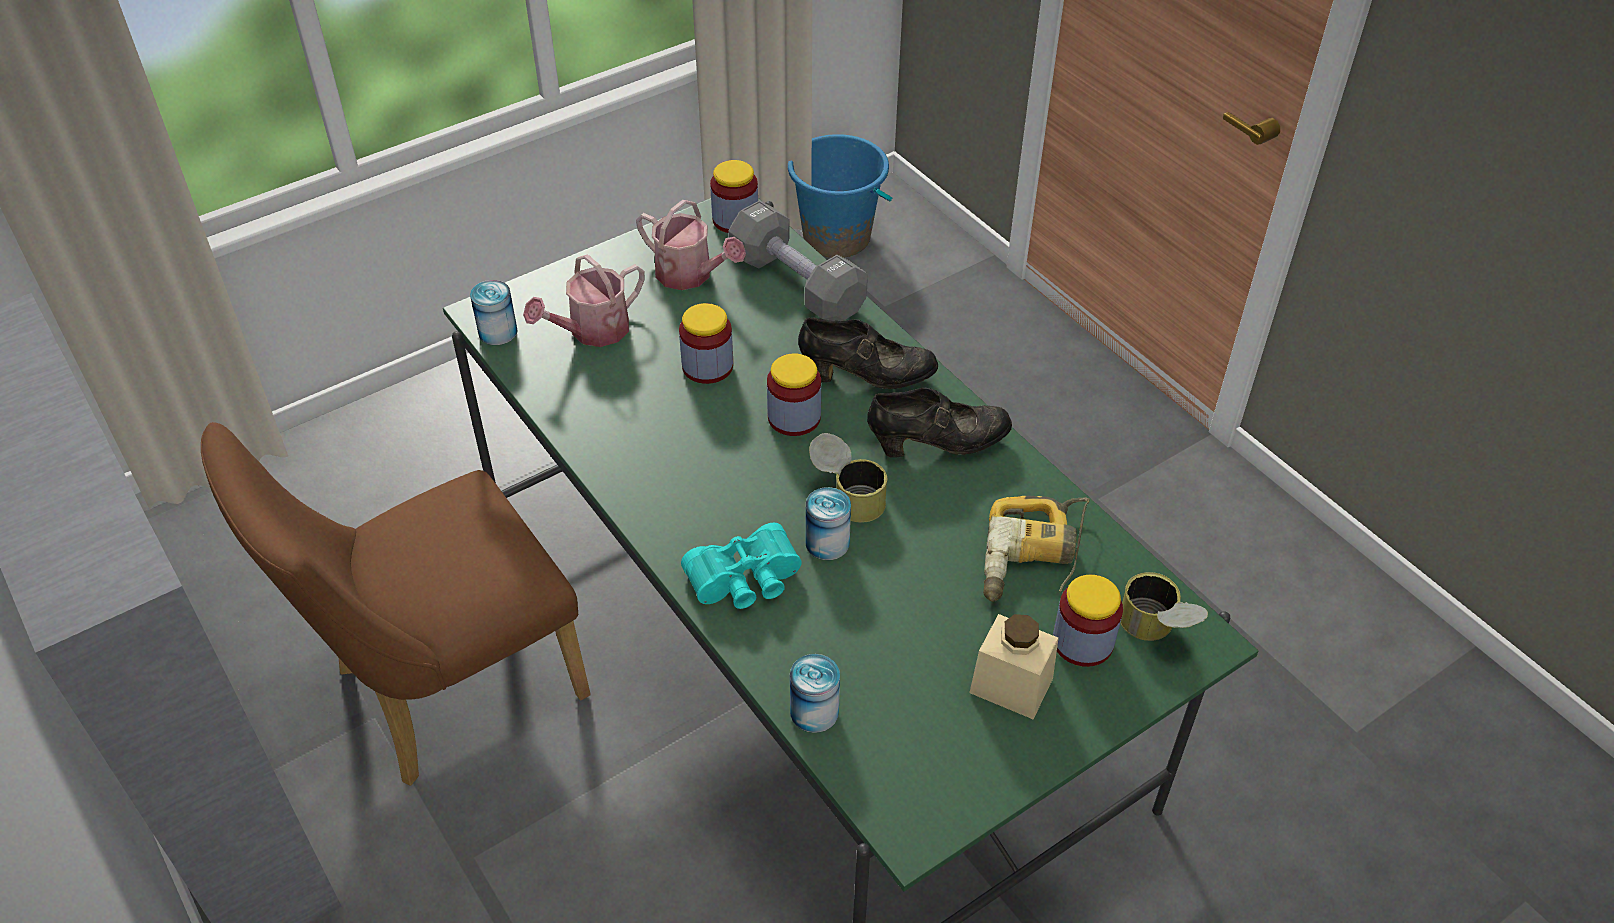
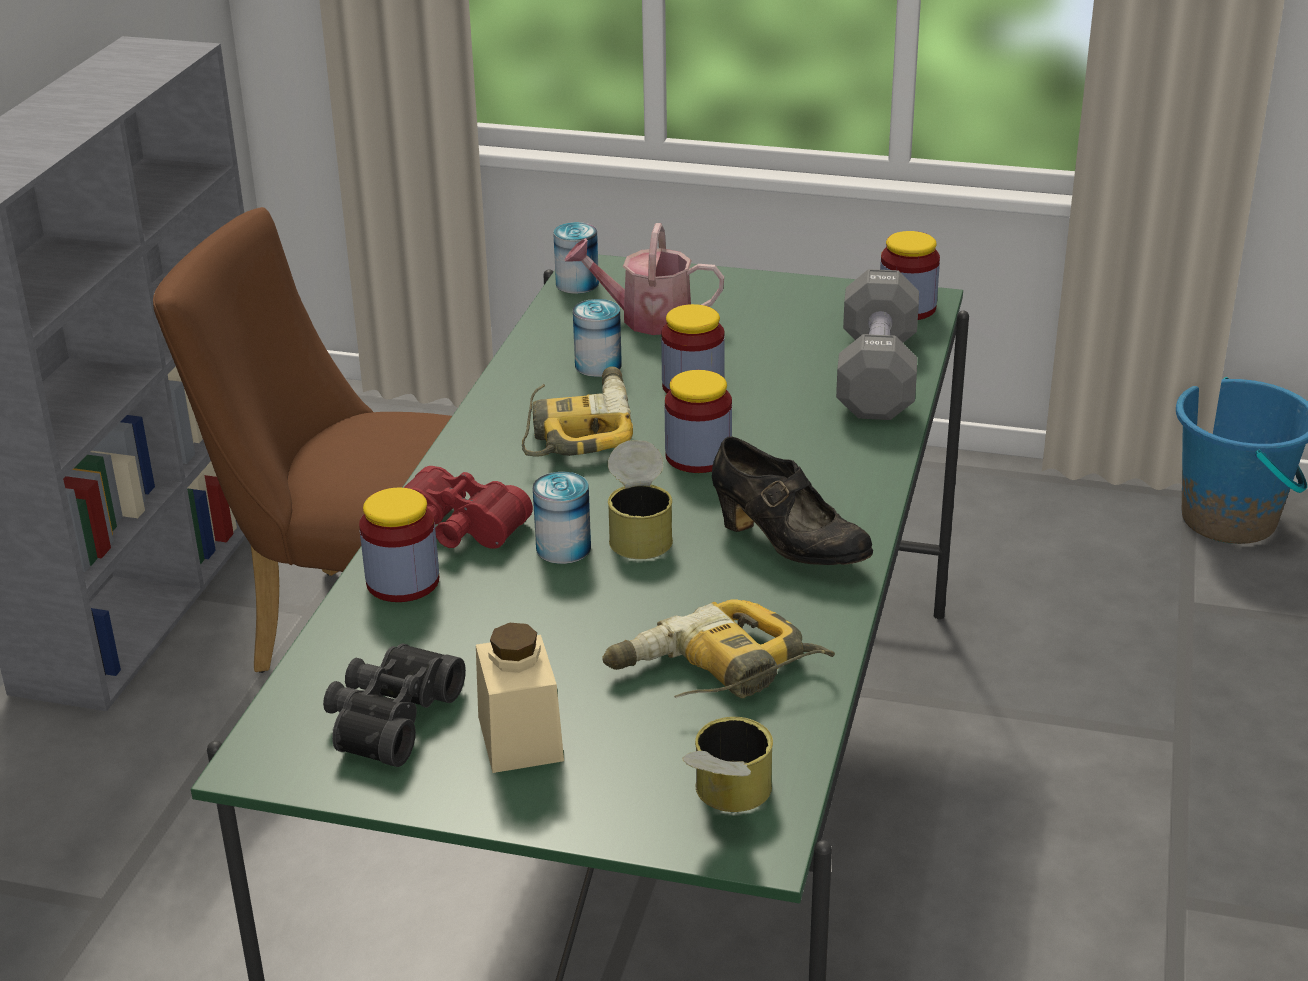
camera: 50 degrees right, 15 degrees down
(690, 275) = (794, 324): watering can -> none
(690, 449) = (577, 428): none -> power drill
(746, 582) = (455, 530): turquoise binoculars -> red binoculars
(814, 711) = (344, 639): can -> can (598, 365)
(867, 377) = (815, 467): black shoe -> none
(927, 738) = (388, 718): none -> black binoculars
(1082, 642) = (641, 758): jar -> jar (403, 582)

